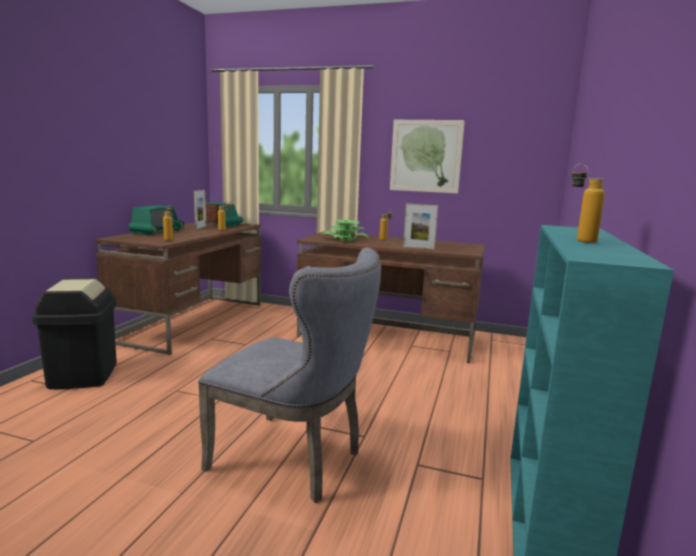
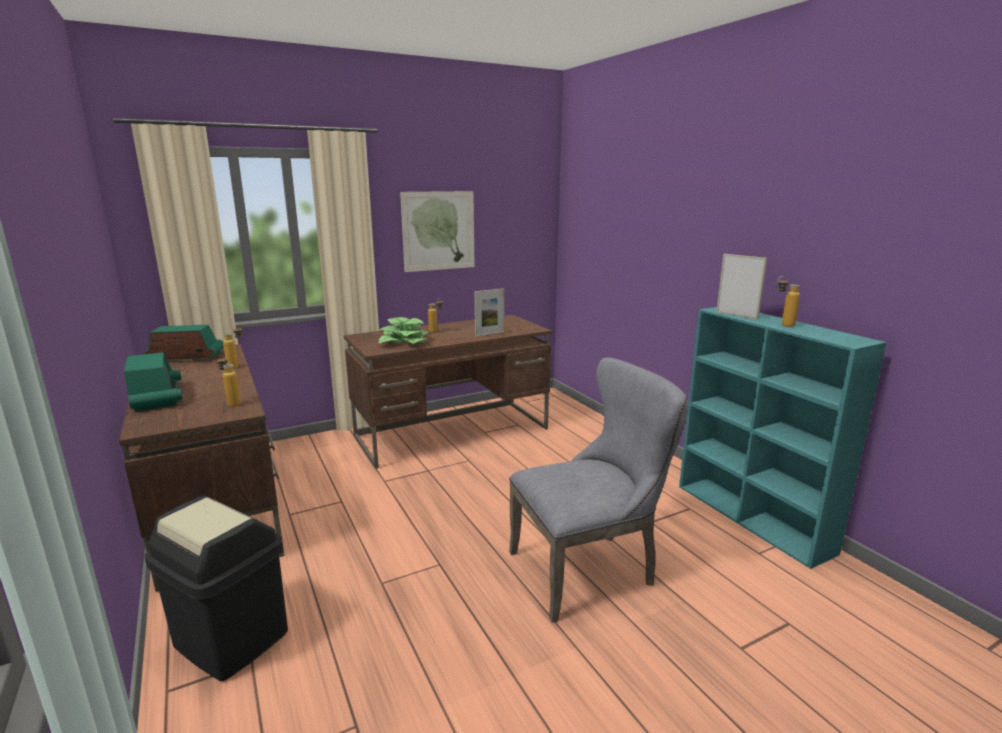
camera: 45 degrees left, 5 degrees up
(201, 227) = (187, 371): picture frame -> picture frame (736, 315)

